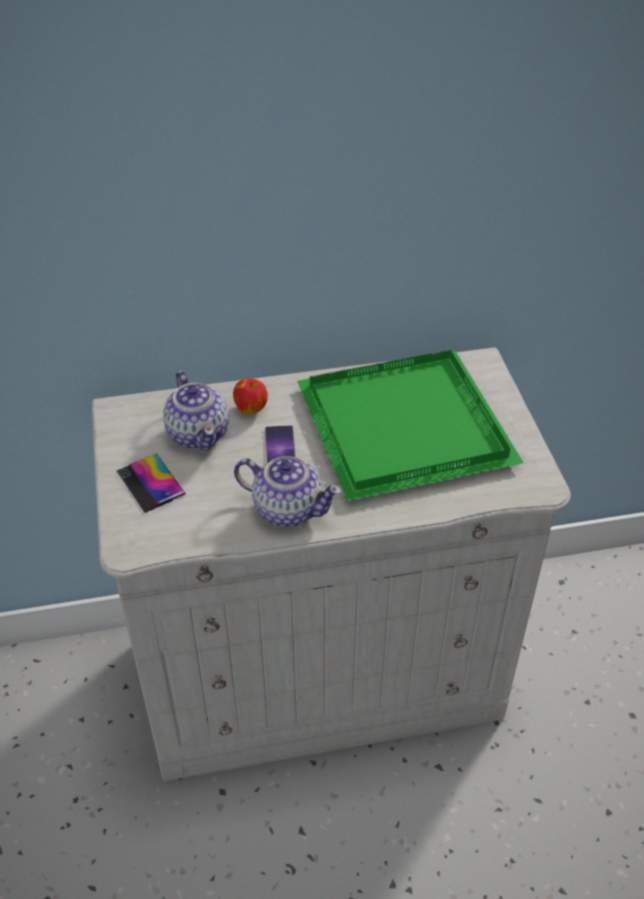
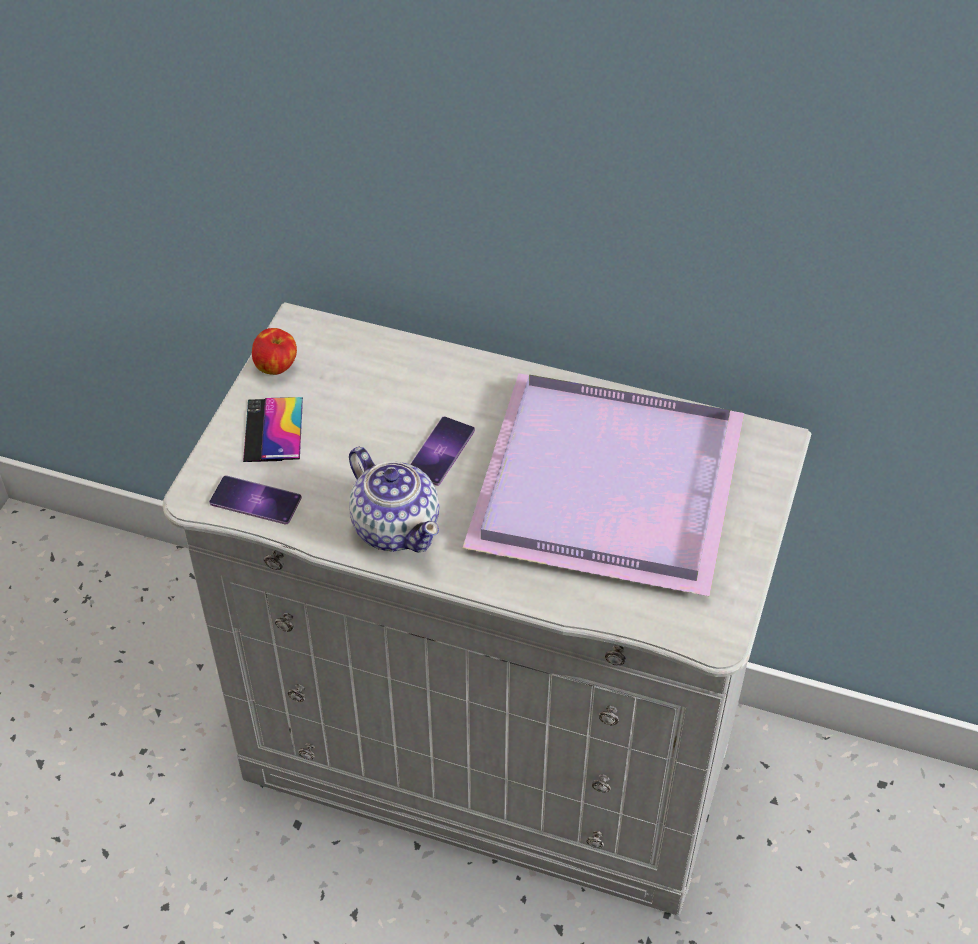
camera: 30 degrees right, 5 degrees up
(174, 534) = (255, 500): none -> phone
(199, 433) = (365, 392): teapot -> none
(251, 408) = (445, 386): apple -> apple (276, 367)
(402, 429) = (602, 488): green tray -> purple tray

